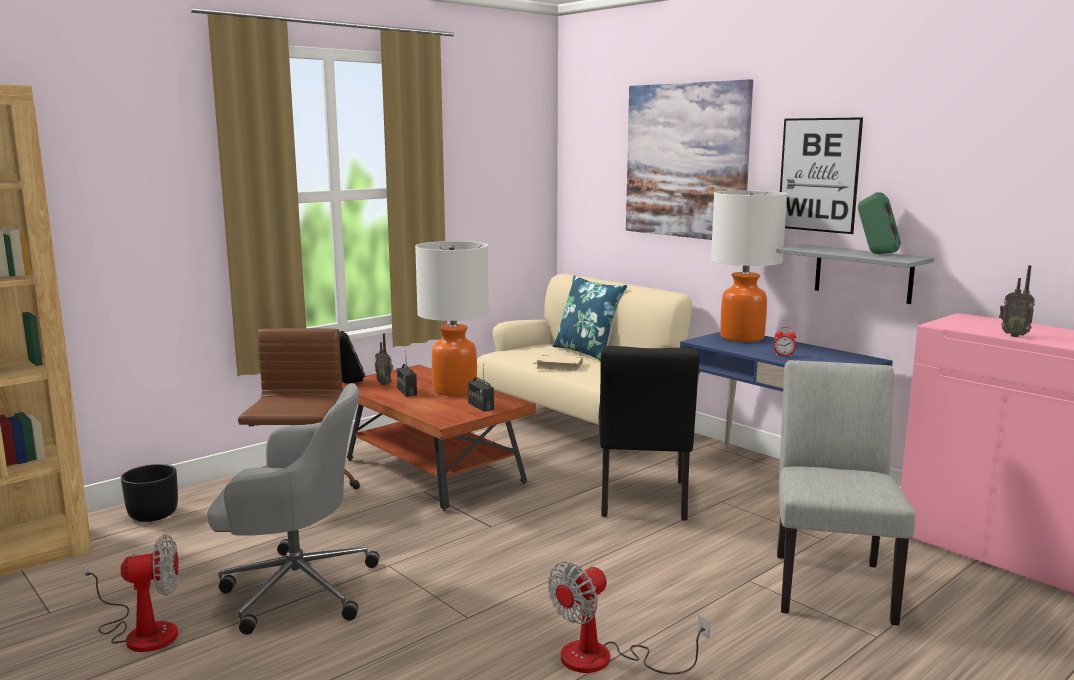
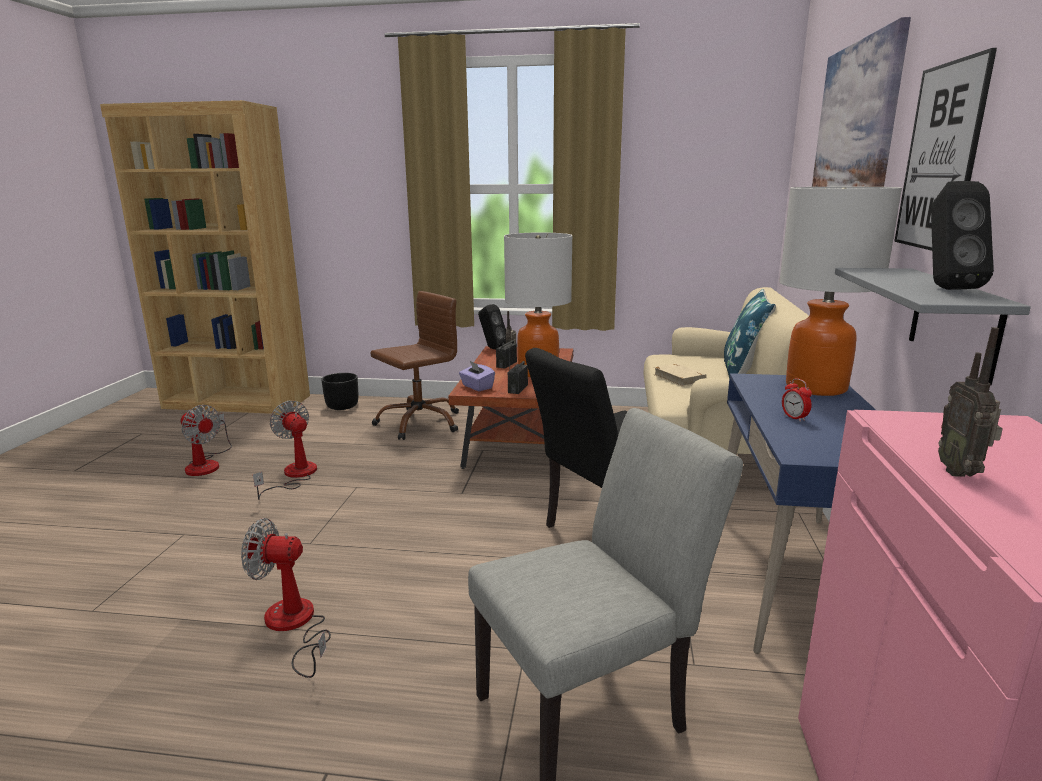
camera: 50 degrees right, 5 degrees up
(295, 588) = (294, 476): grey office chair -> fan
(443, 415) = (477, 387): none -> purple tissue box
(875, 253) = (945, 288): green speaker -> black speaker

